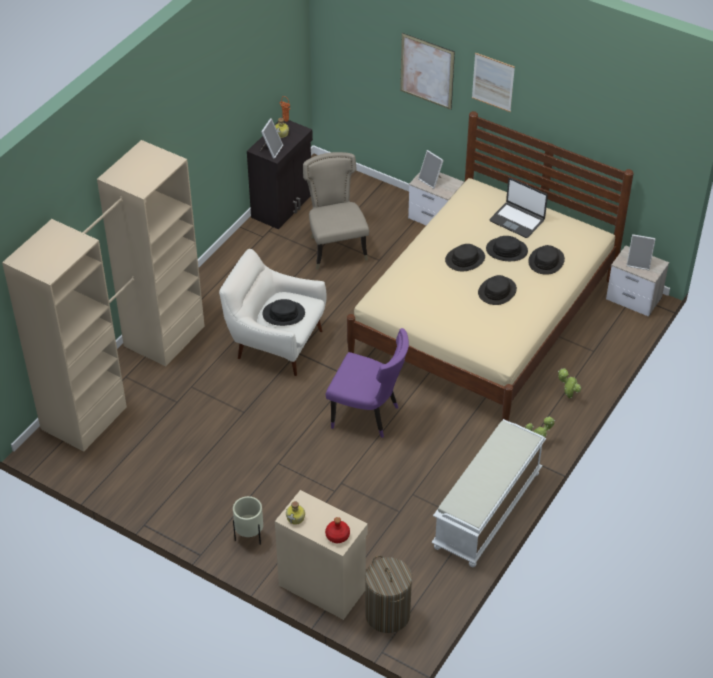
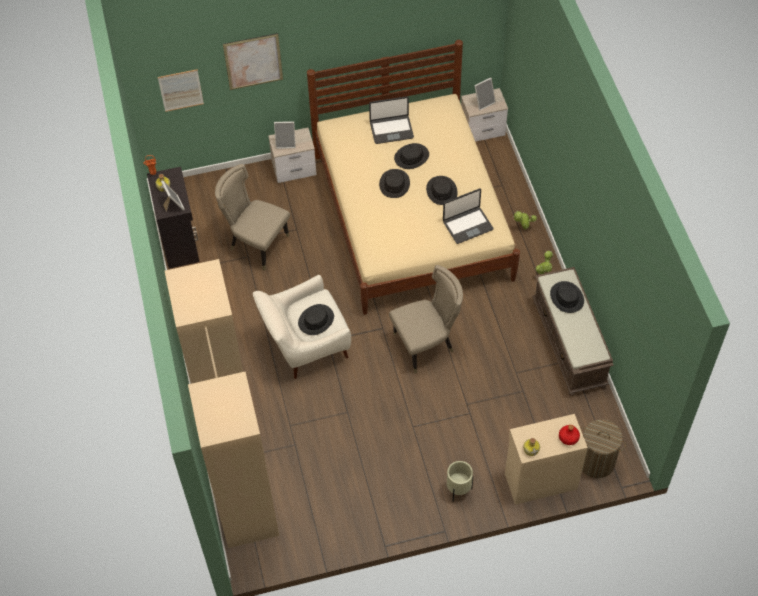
camera: 45 degrees left, 10 degrees up
(368, 415) = (426, 344): purple chair -> beige chair
(484, 331) = (467, 225): none -> laptop
(487, 511) = (569, 344): white bench -> brown bench
(493, 82) = (319, 38): picture -> picture (181, 90)
(546, 261) = (444, 145): black hat -> black hat (567, 297)

